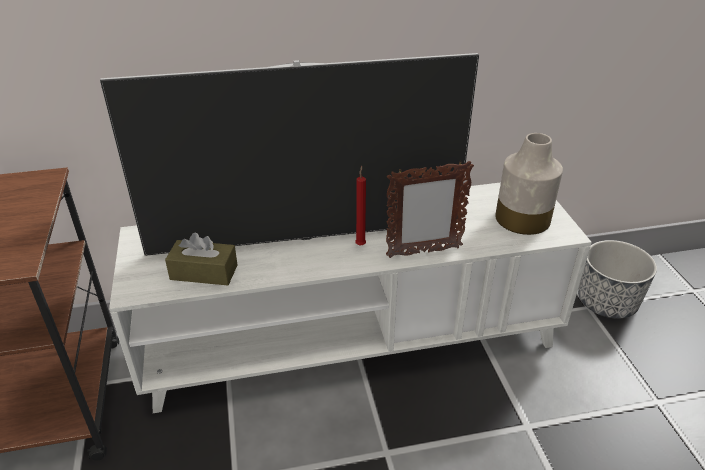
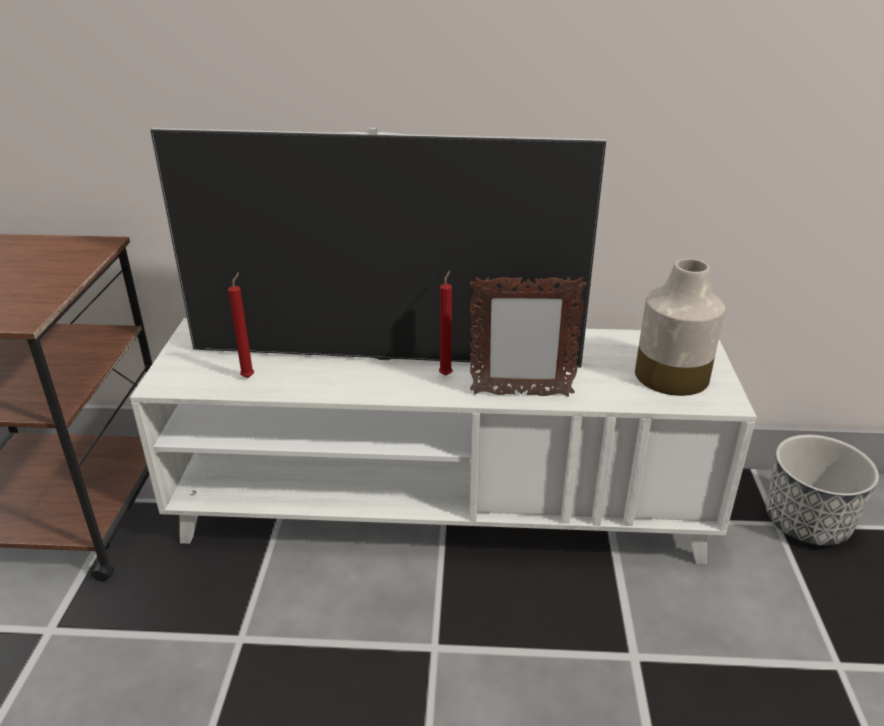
camera: 15 degrees right, 5 degrees down
(204, 272) = (249, 376): brown tissue box -> red candle

